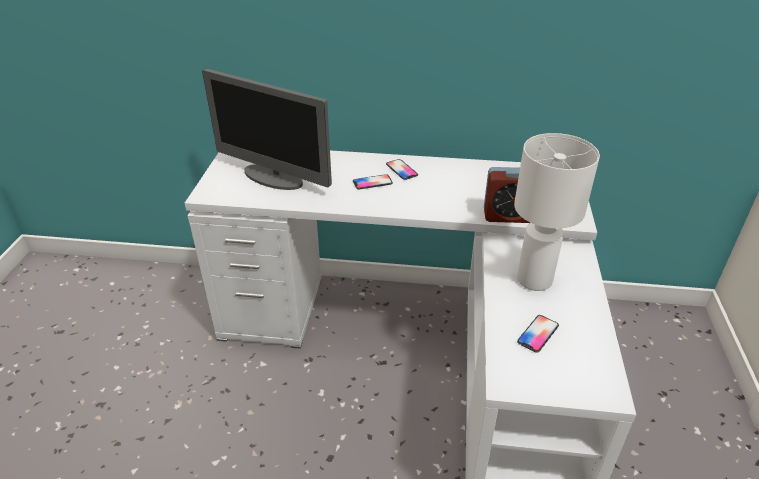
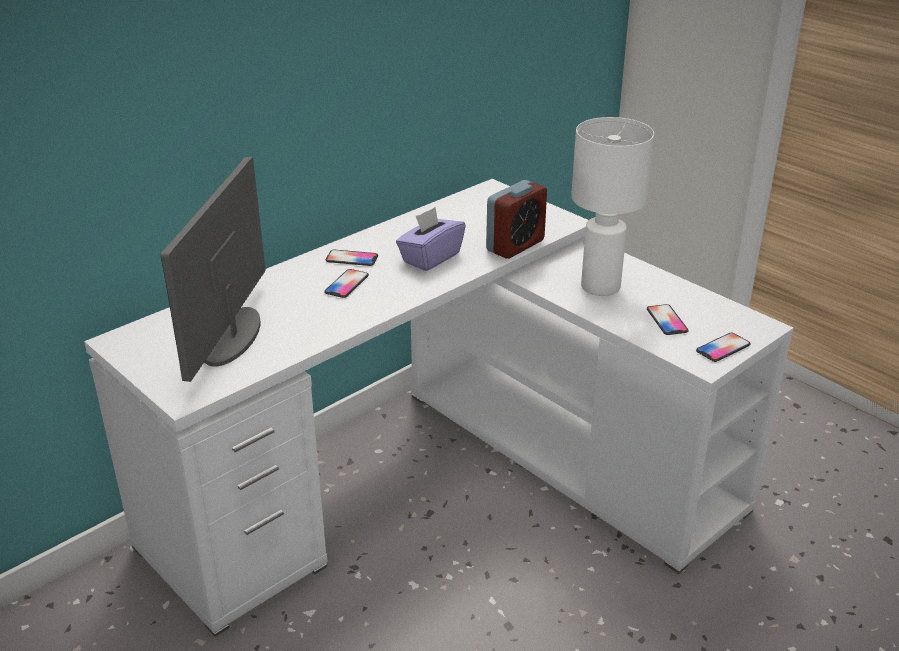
camera: 50 degrees left, 5 degrees down
(273, 178) = (231, 337): monitor -> monitor turned 120 degrees clockwise
(444, 194) = (430, 258): none -> purple tissue box
(542, 383) = (723, 348): none -> phone

